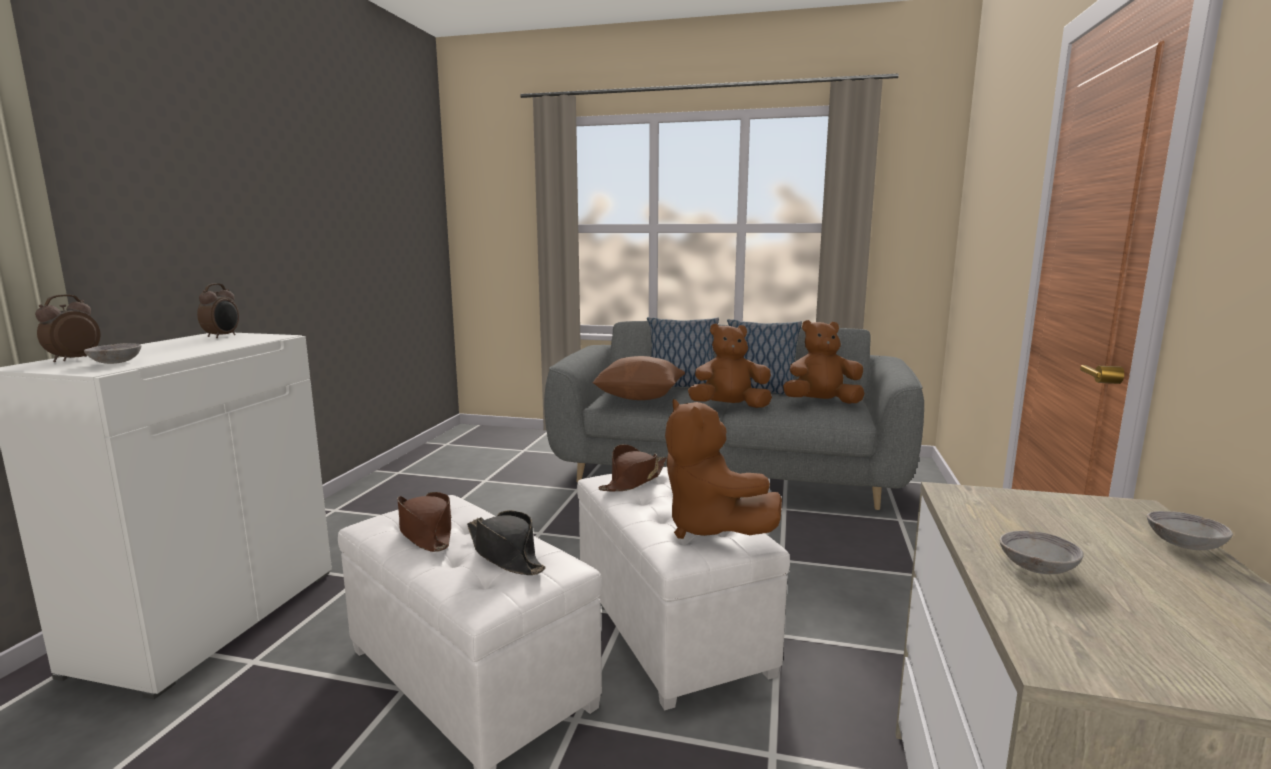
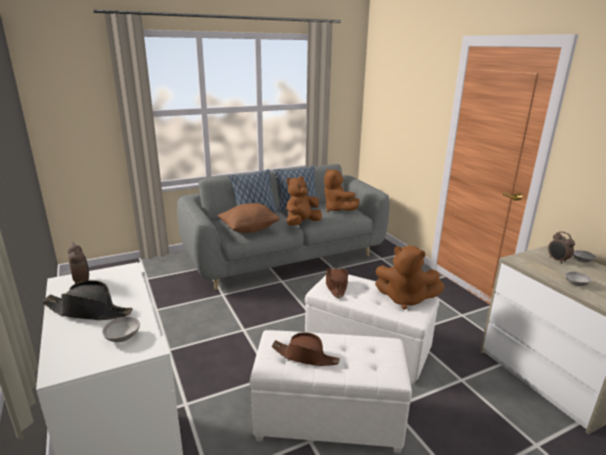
camera: 40 degrees left, 10 degrees up
(73, 360) = (70, 349): alarm clock -> alarm clock (557, 260)
(505, 554) = (360, 349): black hat -> black hat (89, 311)
(821, 403) = (337, 209): brown plush toy -> brown plush toy turned 75 degrees counterclockwise

